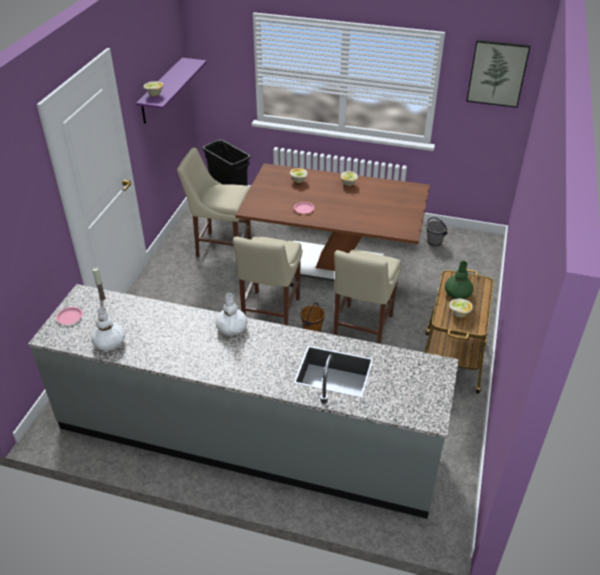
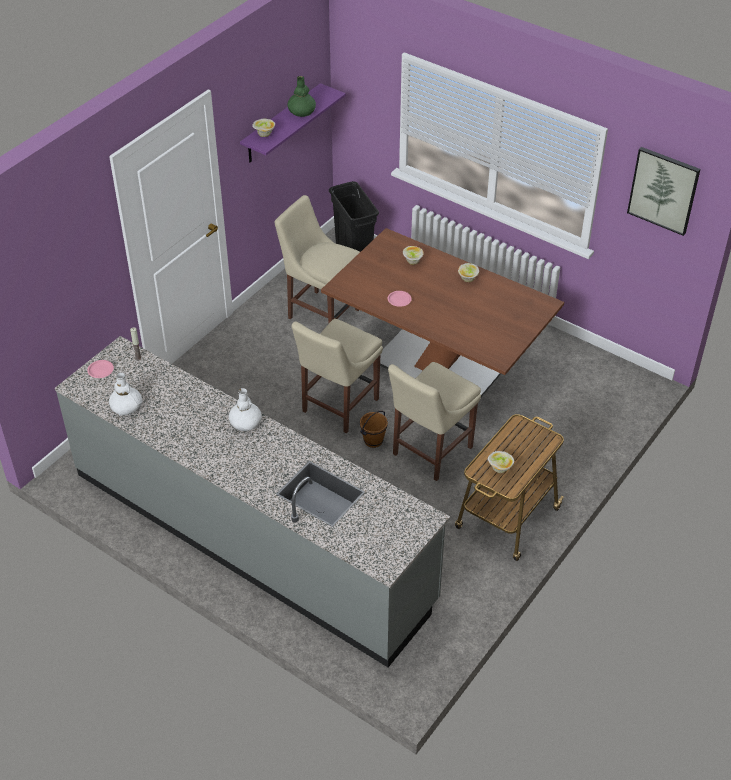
camera: 20 degrees right, 5 degrees up
(434, 243) = (575, 369): grey bucket -> none
(457, 293) = (513, 444): green vase -> green vase (301, 111)

